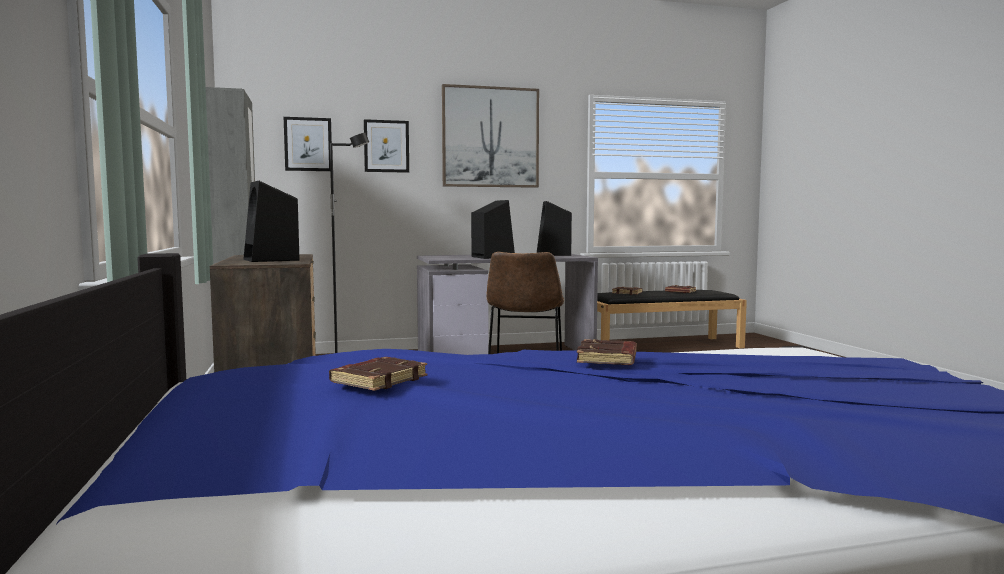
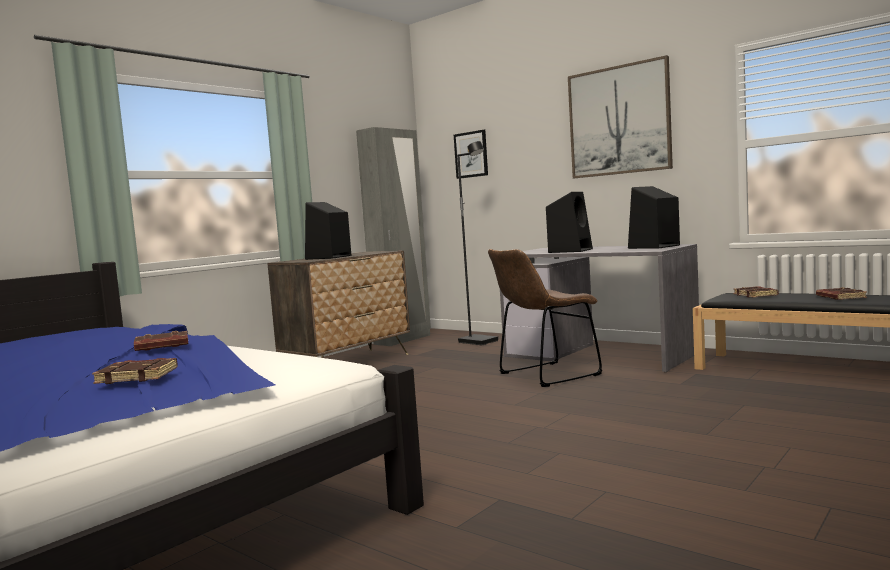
camera: 55 degrees right, 0 degrees up
(379, 380) = (70, 339): brown book -> brown book (138, 376)
(386, 146) = (526, 146): picture -> none

